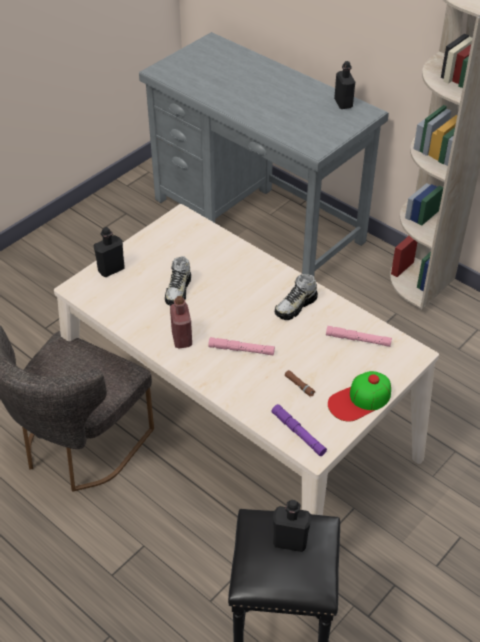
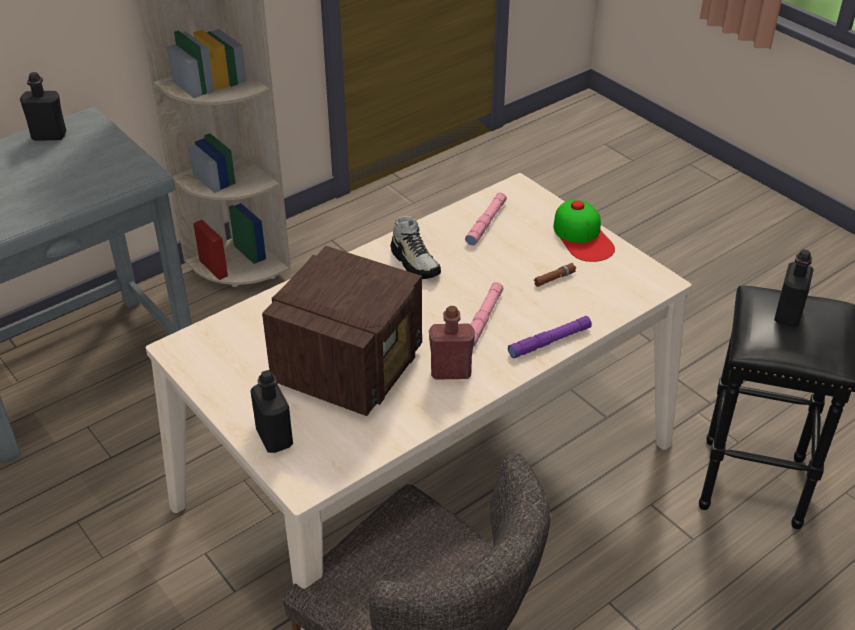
camera: 80 degrees left, 5 degrees down
(178, 291) = (350, 366): shoe -> radio
(298, 433) = (630, 289): purple flashlight -> purple flashlight (549, 341)

